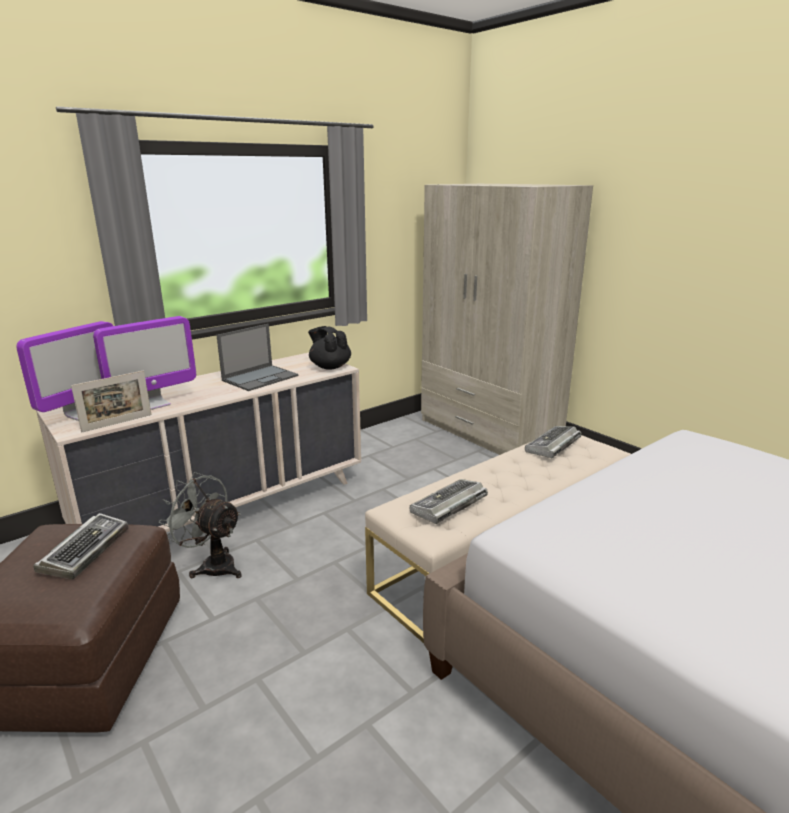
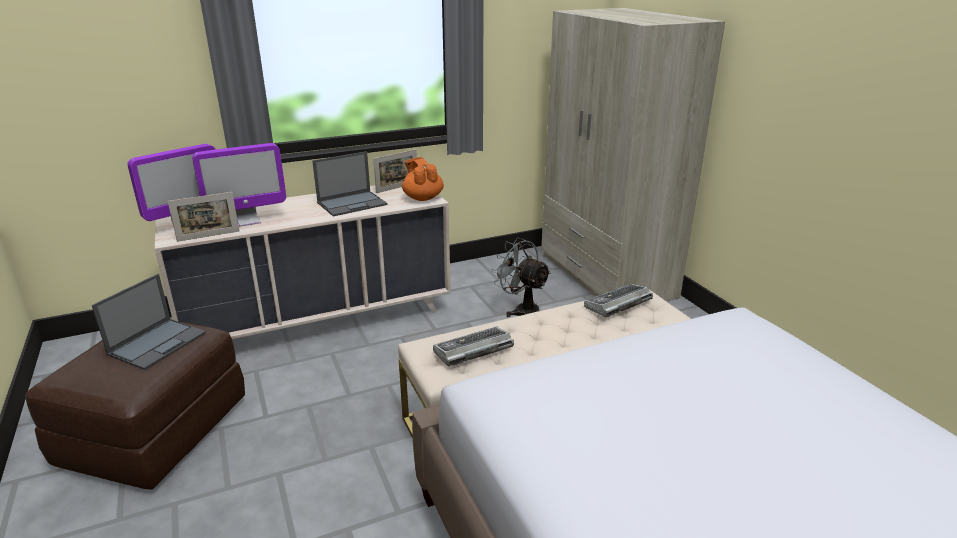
camera: 15 degrees right, 5 degrees up
(85, 550) = (158, 343): keyboard -> laptop
(212, 565) = (285, 370): grey fan -> grey fan (522, 310)
(297, 360) = (397, 188): none -> picture frame
(330, 367) = (422, 198): black teapot -> orange teapot

